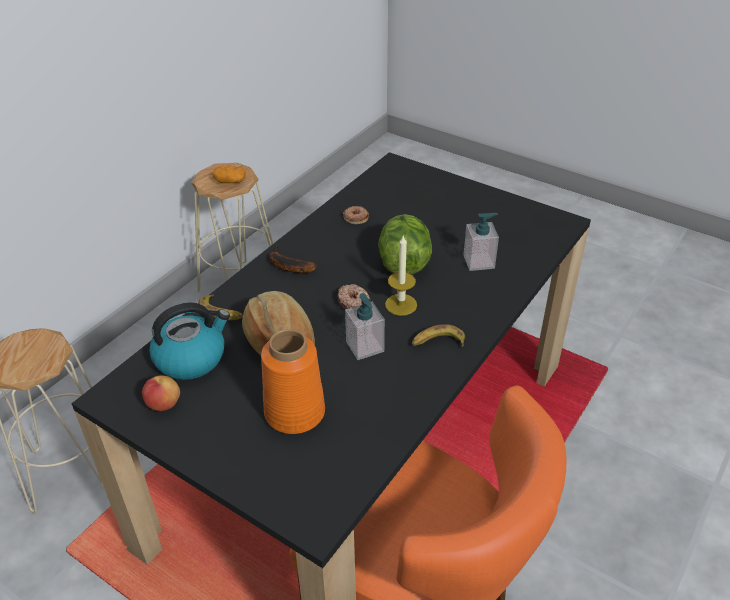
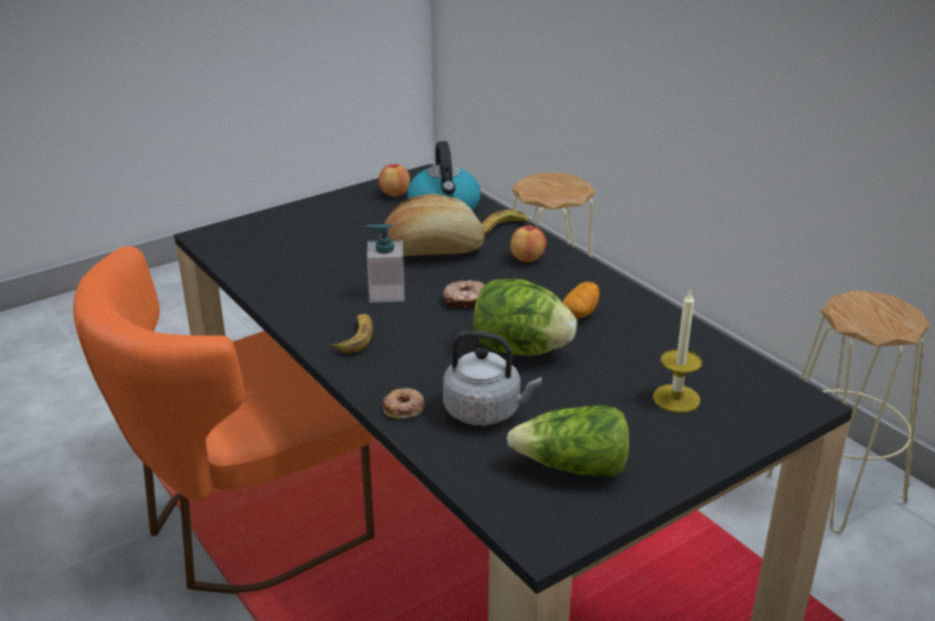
camera: 110 degrees right, 10 degrees down
(230, 182) = (861, 315): potato -> potato (580, 312)
(272, 287) = (527, 259): none -> apple
(287, 265) = (563, 273): banana -> none
(295, 412) = (331, 245): orange vase -> none
(356, 217) = (650, 336): donut -> donut (404, 408)
(401, 304) = (439, 329): candle -> candle (676, 398)
(479, 262) = (486, 412): soap dispenser -> grey kettle
(504, 223) = (573, 468): none -> lettuce

